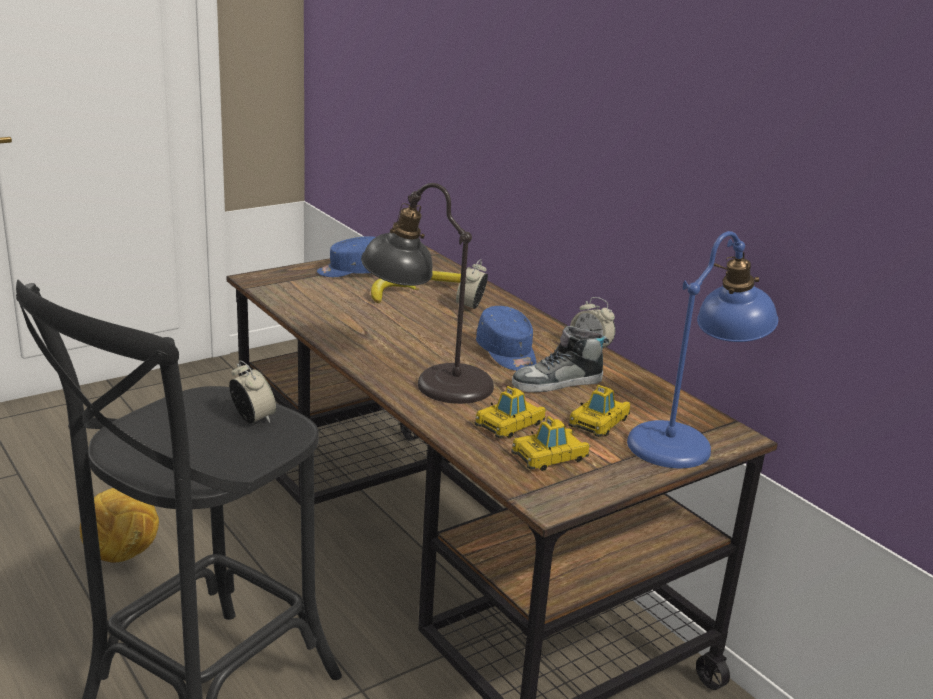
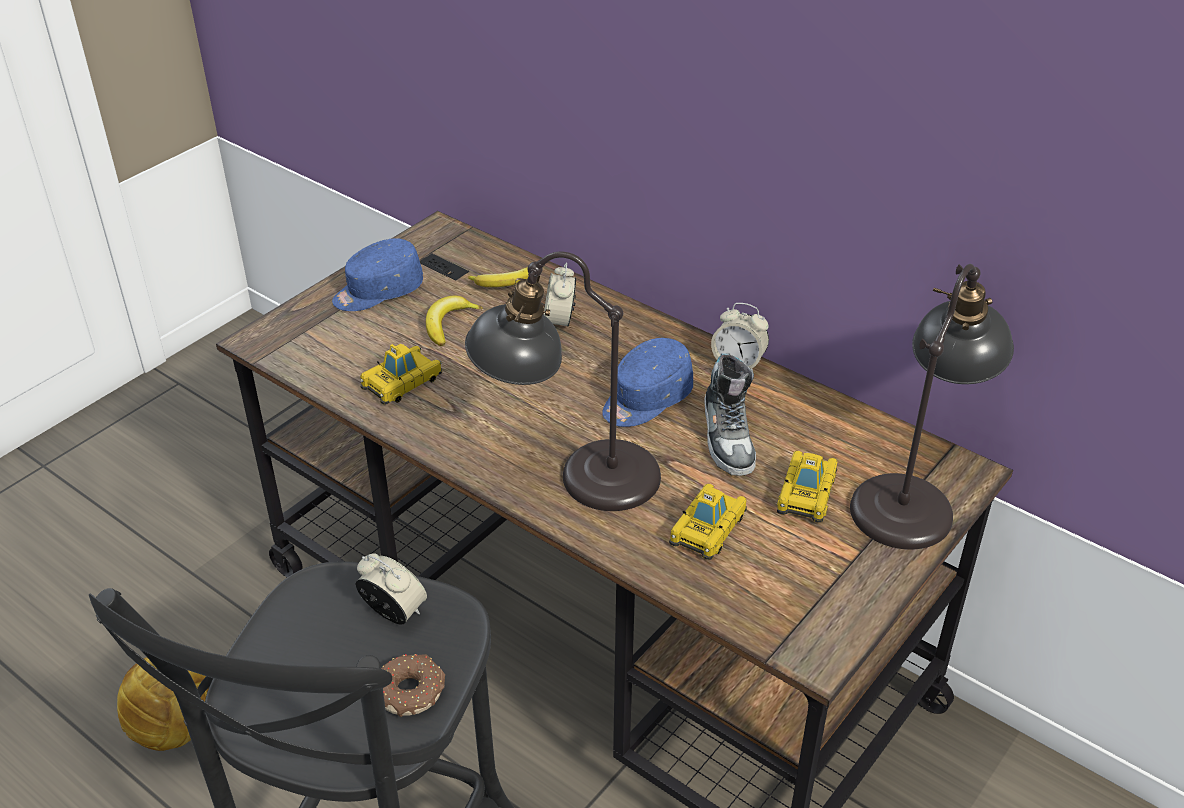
camera: 15 degrees left, 15 degrees up
(236, 457) = (411, 691): none -> donut
(507, 354) = (646, 400): blue cap -> blue cap turned 90 degrees clockwise
(550, 457) = (779, 572): toy car -> toy car (402, 382)
(557, 383) = (728, 437): shoe -> shoe turned 60 degrees counterclockwise
(690, 435) = (916, 485): blue table lamp -> grey table lamp

